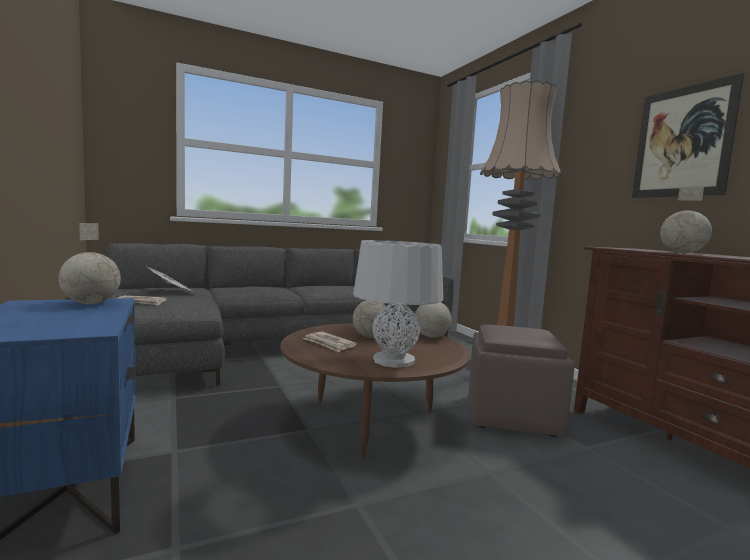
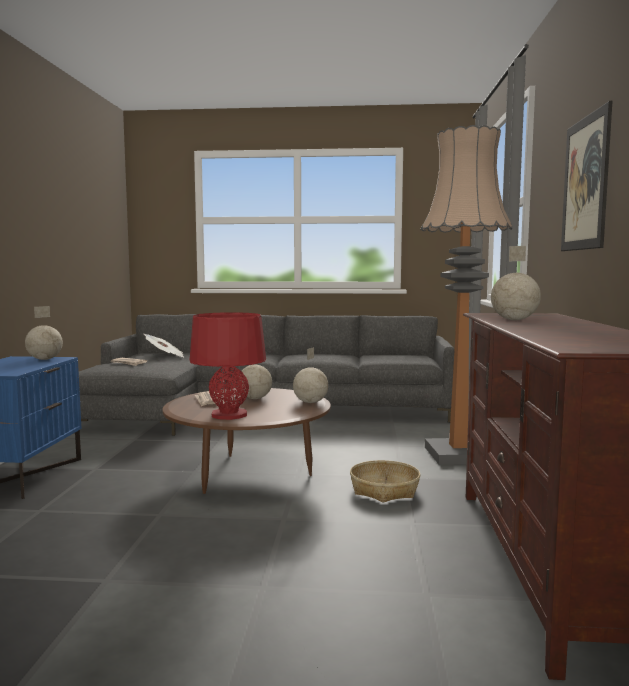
camera: 30 degrees right, 0 degrees up
(394, 360) = (229, 415): grey table lamp -> red table lamp
(511, 416) = (384, 490): brown ottoman -> basket

